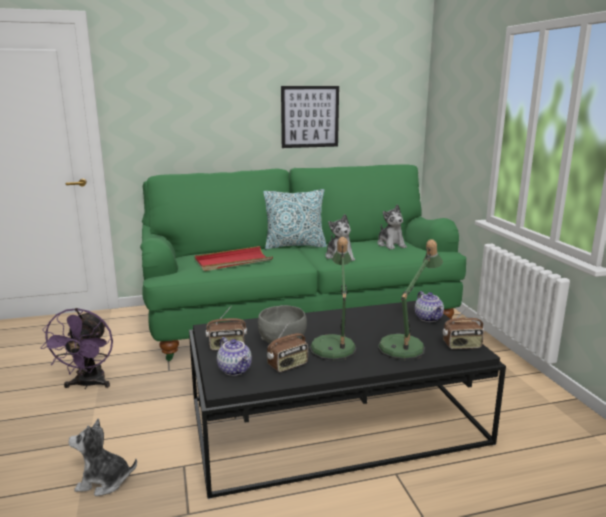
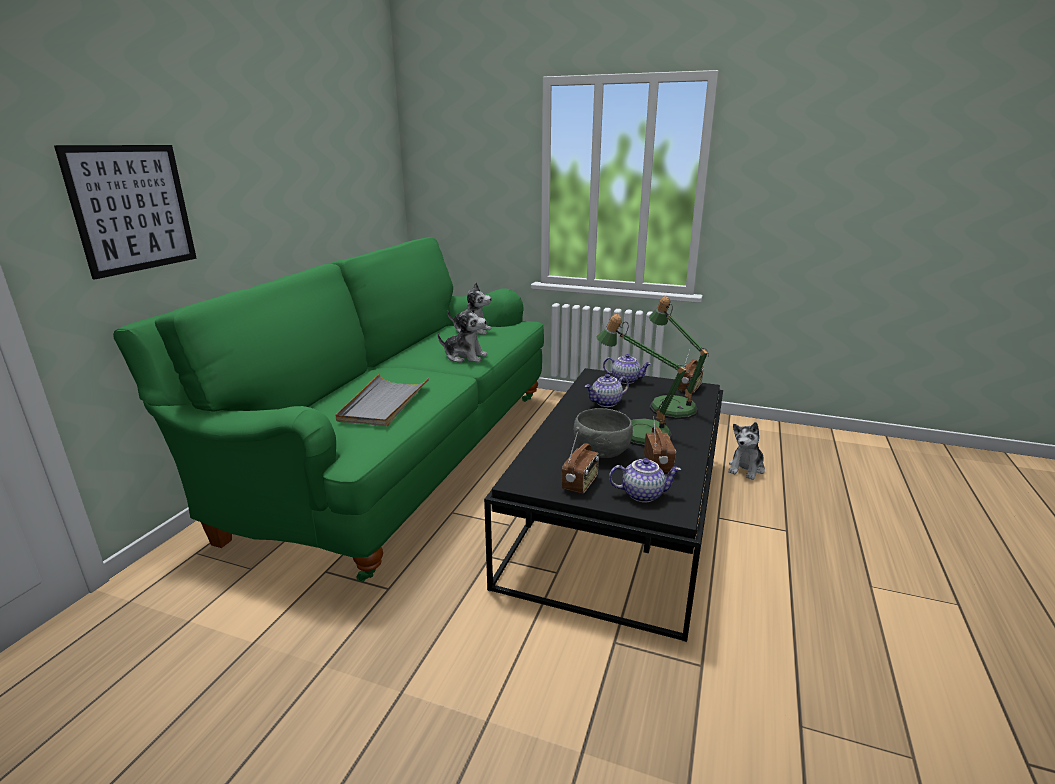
camera: 55 degrees left, 5 degrees up
(88, 385) = (325, 683): purple fan -> none
(104, 481) = (595, 726): plush toy -> plush toy (746, 468)
(233, 261) = (384, 403): red tray -> grey tray
(295, 246) = (383, 364): pillow -> none
(310, 117) = (309, 186): picture -> picture (132, 208)
(369, 323) = (606, 403): none -> teapot

